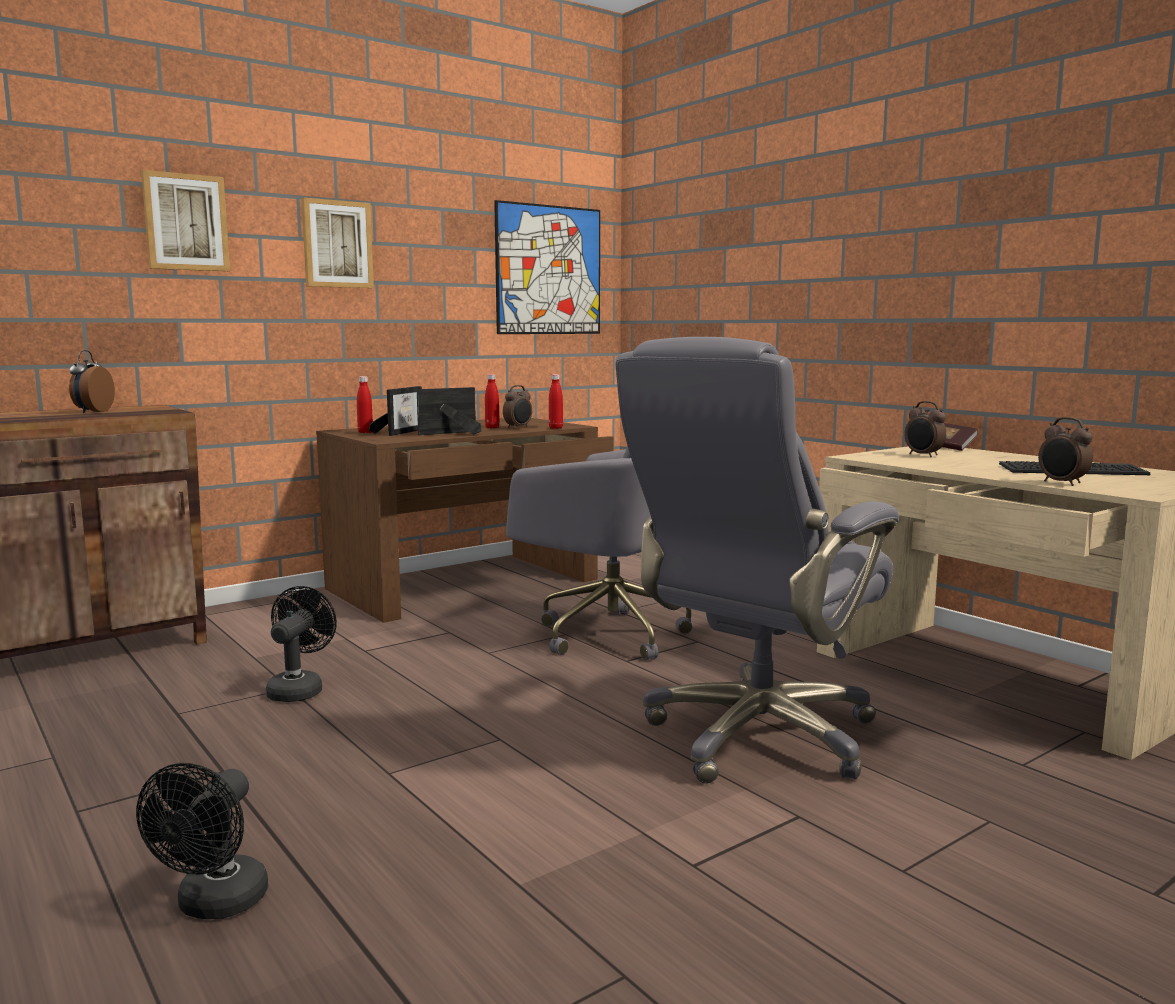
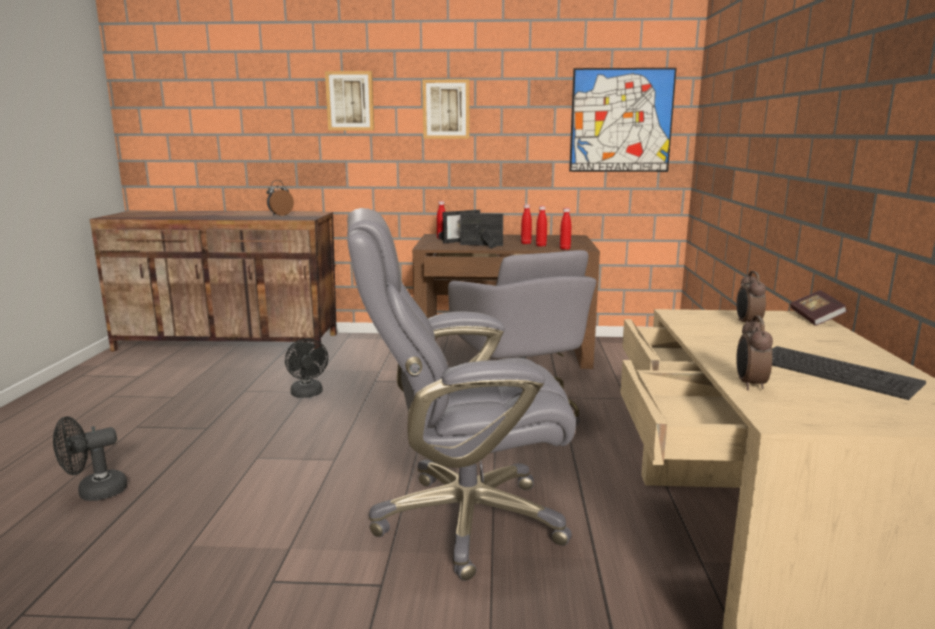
camera: 40 degrees right, 5 degrees up
(299, 689) = (308, 394): black fan -> black fan turned 105 degrees clockwise
(518, 428) = (541, 246): alarm clock -> red bottle

